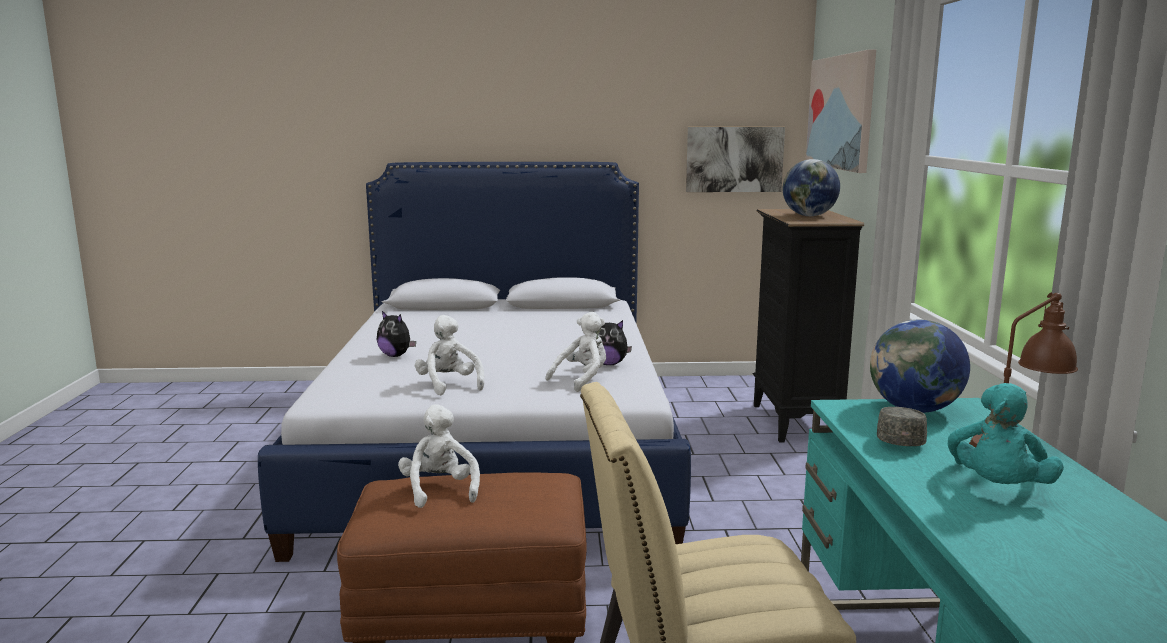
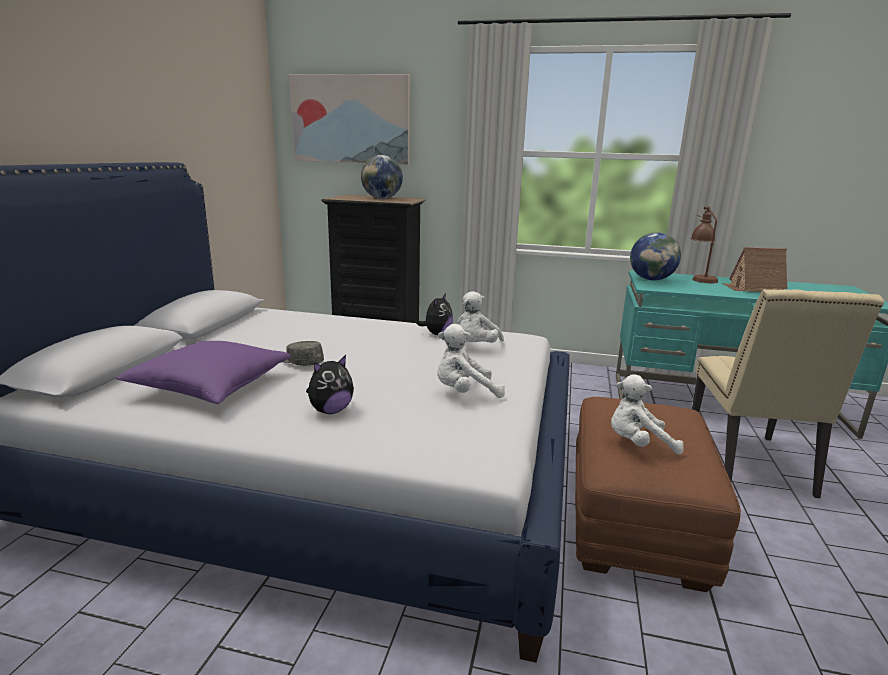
camera: 75 degrees left, 5 degrees up
(427, 327) = (211, 387): none -> purple pillow
(582, 380) = (476, 346): white plush toy -> white plush toy turned 120 degrees counterclockwise
(734, 159) = (243, 158): picture -> none
(899, 439) = (698, 288): grey cap -> grey cap (302, 362)
(997, 488) = (753, 288): turquoise plush toy -> toy house

